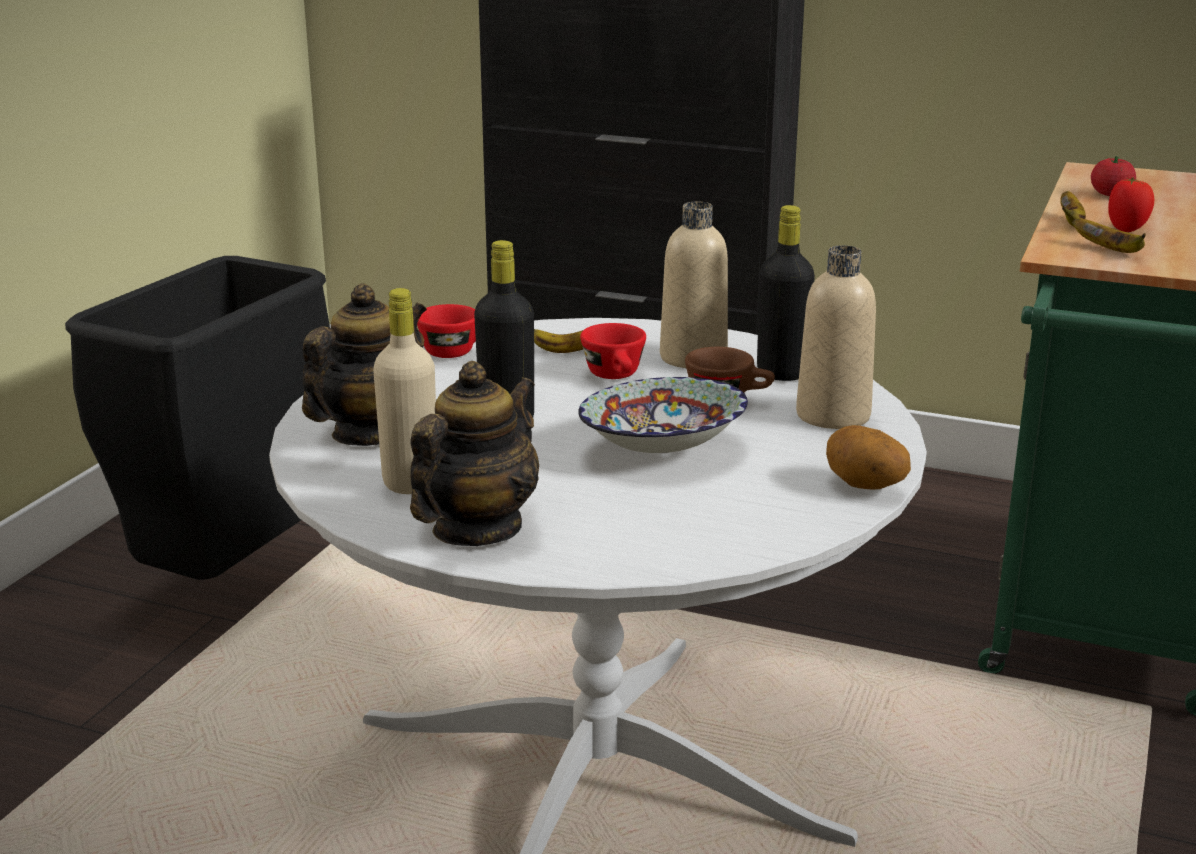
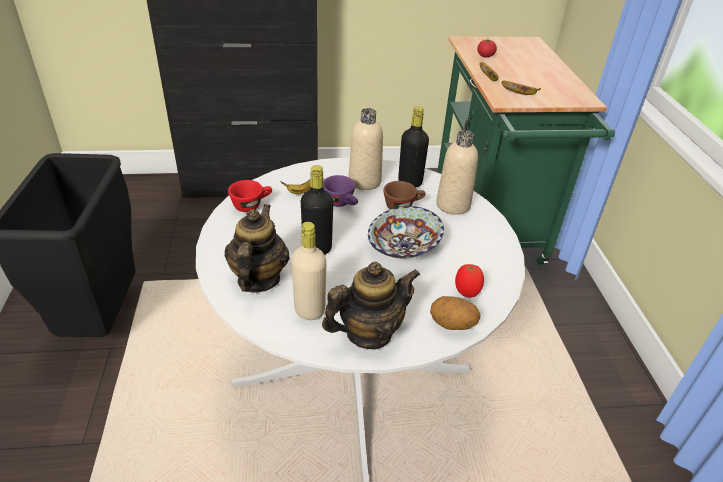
camera: 30 degrees left, 15 degrees up
(476, 529) = (369, 333): teapot -> teapot turned 60 degrees clockwise
(616, 376) = (342, 203): red cup -> purple cup
(864, 487) = (502, 248): potato -> potato (452, 325)
(1127, 229) = (512, 79): tomato -> tomato (466, 292)

